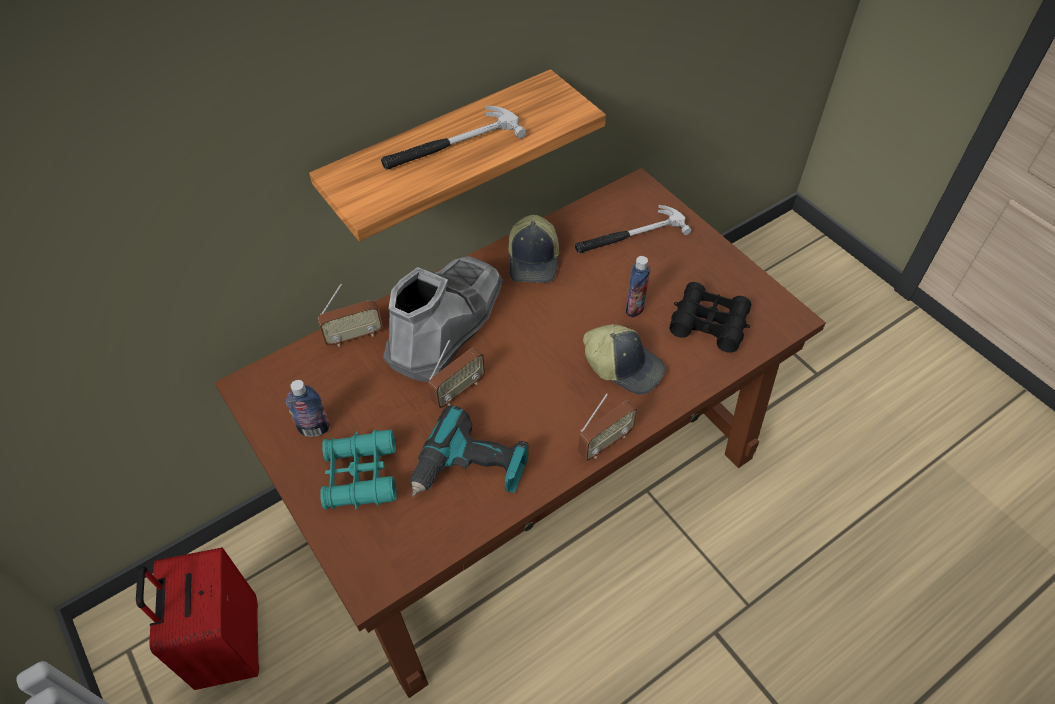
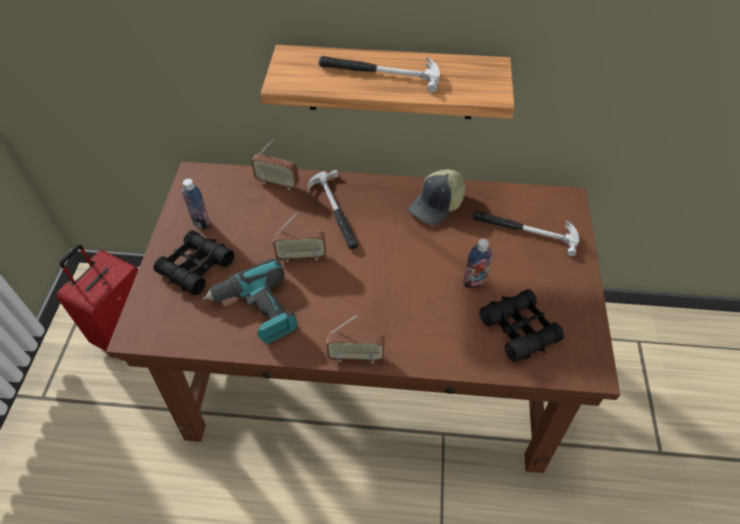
camera: 40 degrees right, 0 degrees up
(360, 476) = (196, 267): turquoise binoculars -> black binoculars
(445, 326) = (335, 212): grey boot -> hammer
(623, 366) = (423, 315): cap -> none

